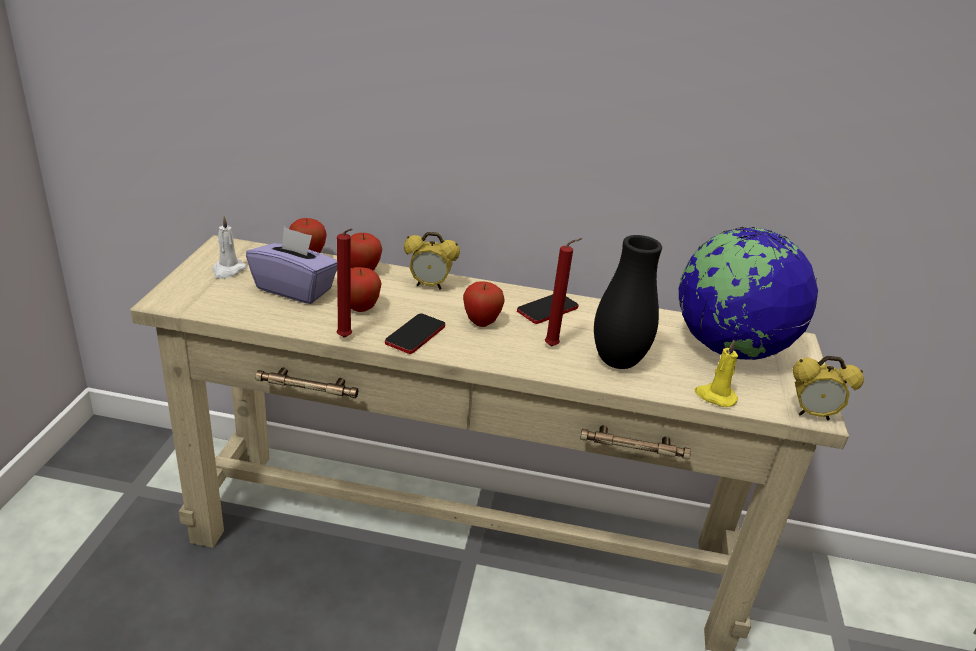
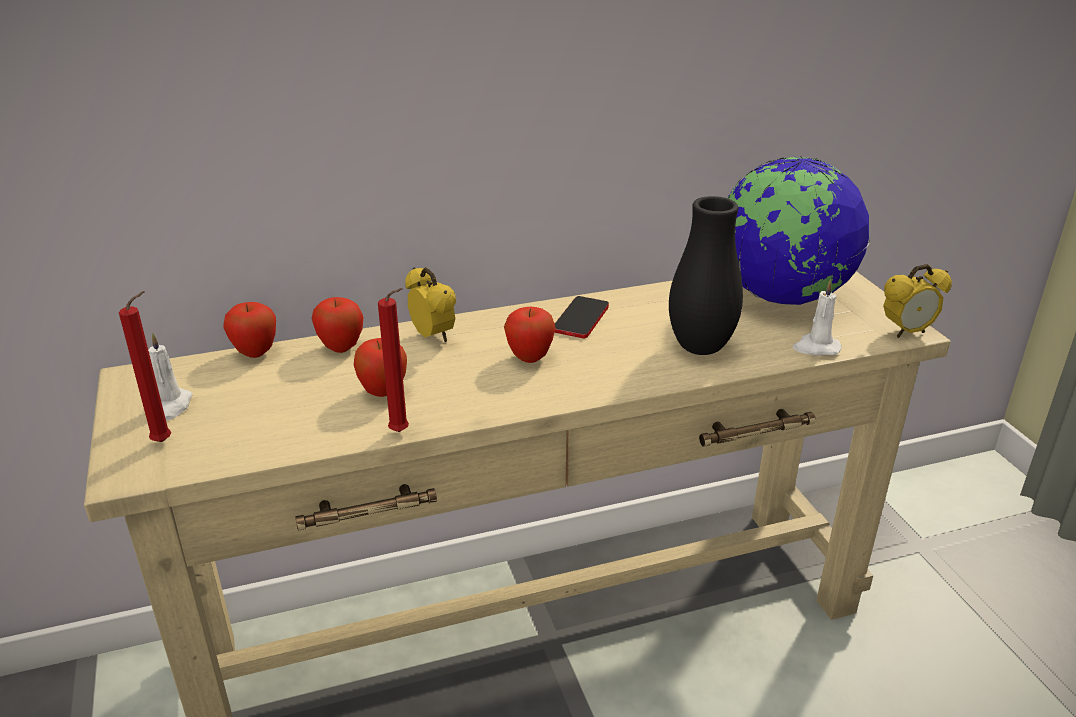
camera: 25 degrees left, 0 degrees up
(295, 289) = (280, 397): purple tissue box -> none
(415, 334) = (474, 398): phone -> none
(429, 285) = (433, 337): alarm clock -> alarm clock turned 105 degrees counterclockwise
(554, 346) = (626, 355): red candle -> red candle (165, 441)
(715, 396) = (816, 348): yellow candle -> white candle

